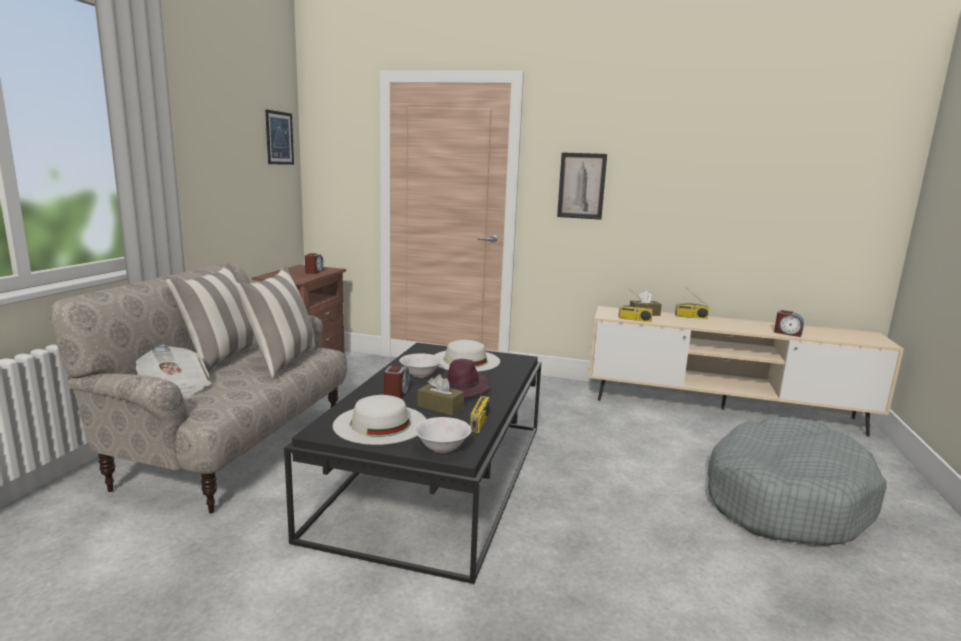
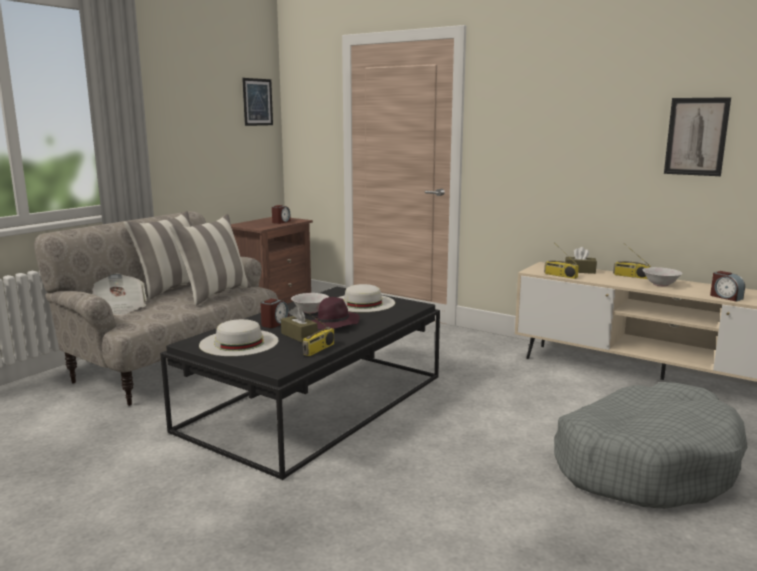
camera: 20 degrees right, 0 degrees up
(442, 448) = (268, 363): white bowl -> white bowl (660, 284)
(581, 186) = (521, 137): picture -> picture (696, 136)

